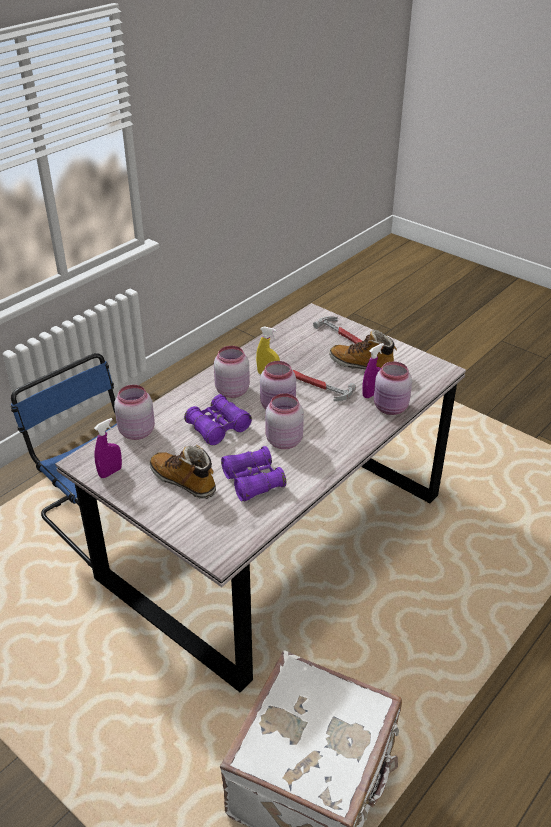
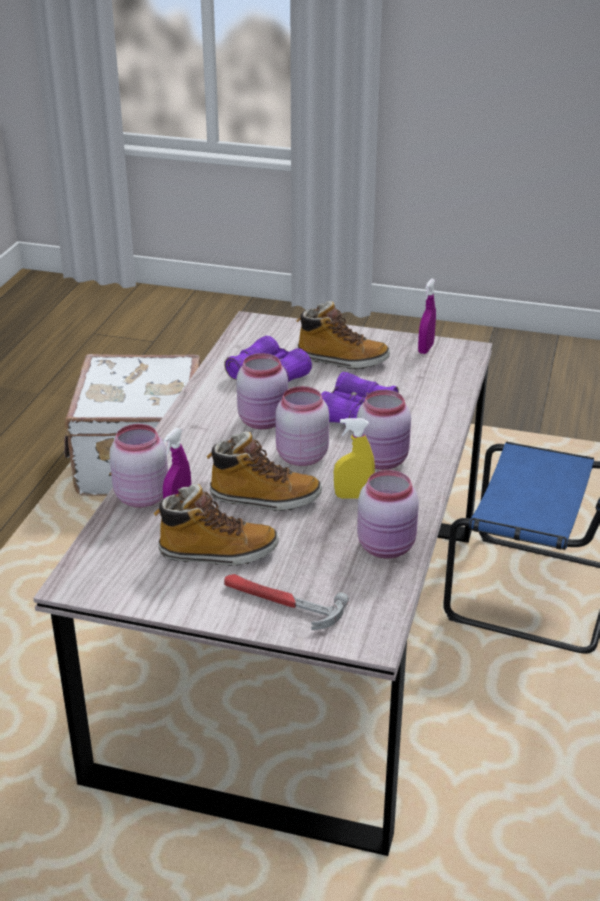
camera: 155 degrees right, 5 degrees down
(136, 431) = (447, 387): pink jar -> pink jar (387, 547)
(318, 387) = (264, 498): hammer -> boot

